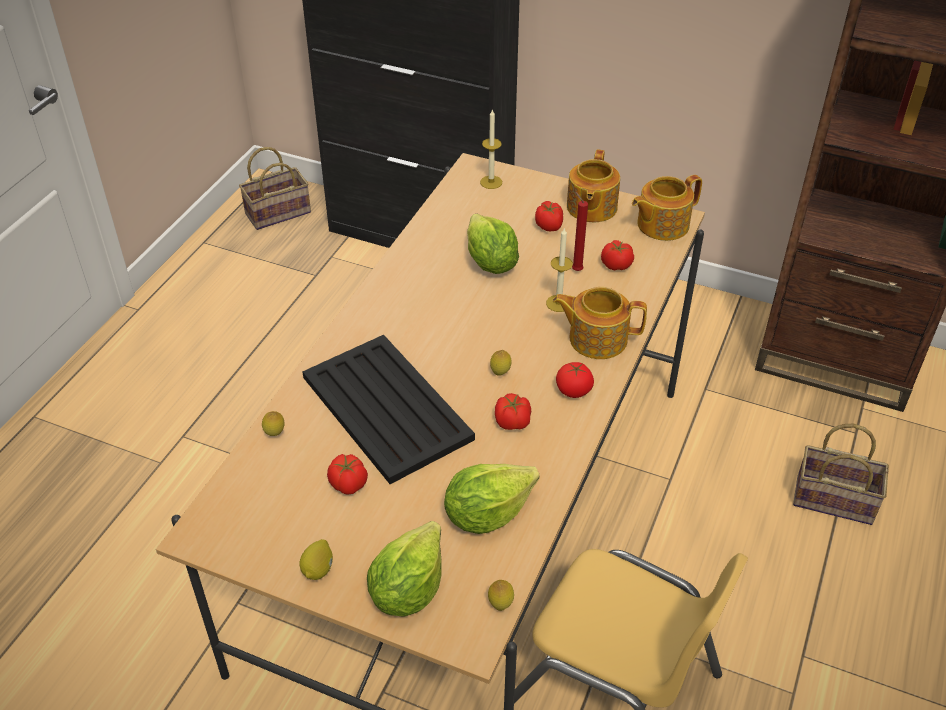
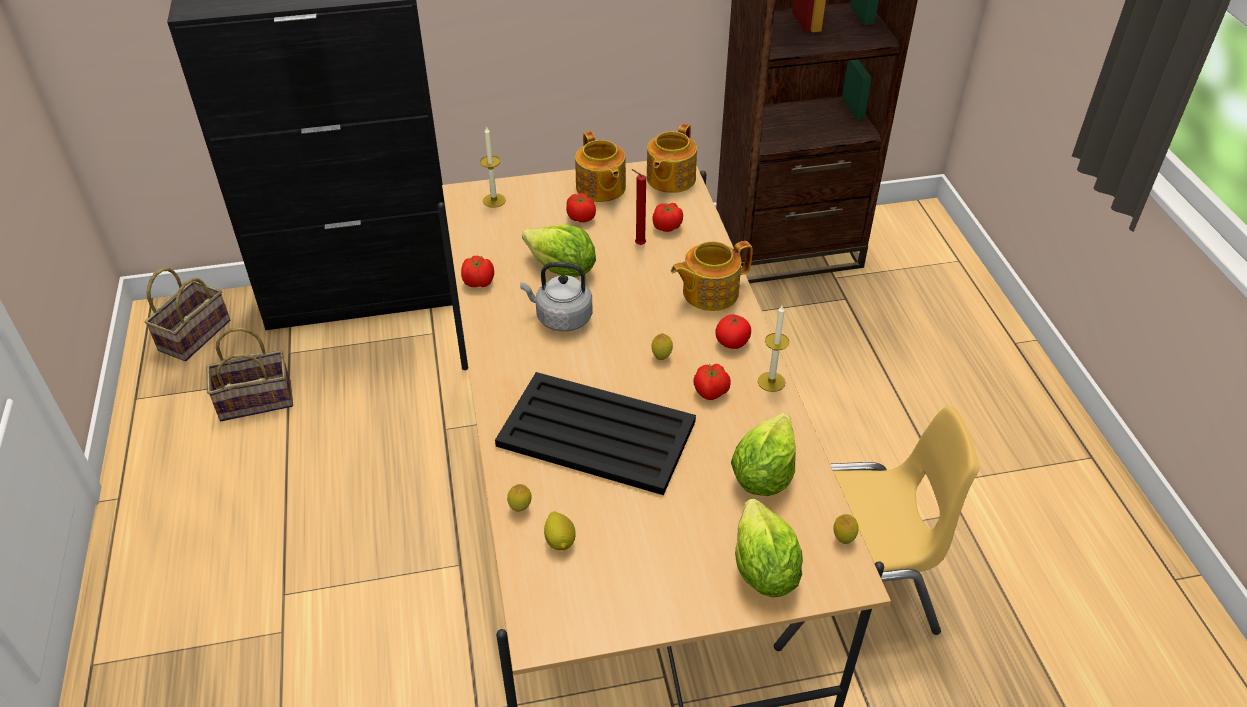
camera: 35 degrees left, 0 degrees up
(318, 569) = (676, 599): lemon -> lemon (560, 540)
(348, 485) = (629, 515): tomato -> tomato (479, 282)
(450, 302) = (561, 318): none -> grey kettle
(558, 303) = (651, 278): candle -> candle (771, 382)
(836, 499) = (873, 355): basket -> basket (257, 399)

